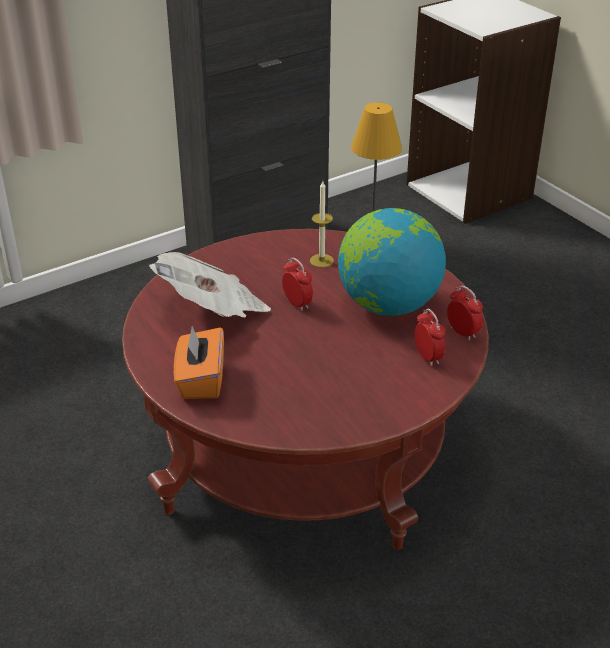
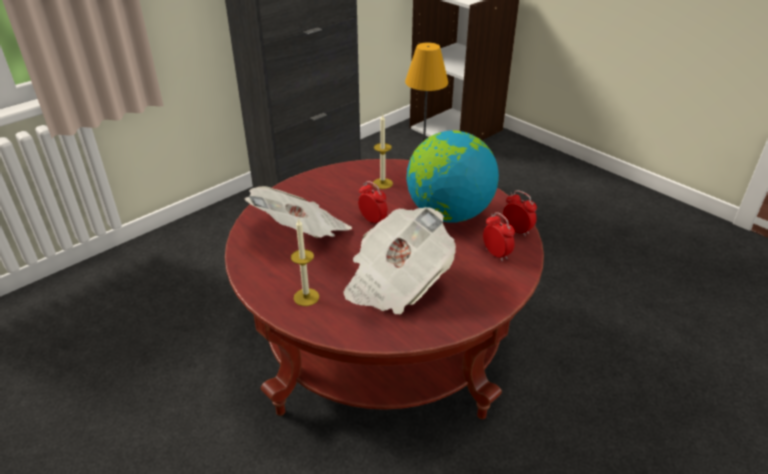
camera: 10 degrees left, 0 degrees up
(201, 380) = (306, 297): orange tissue box -> candle
(303, 376) = (396, 282): none -> newspaper

